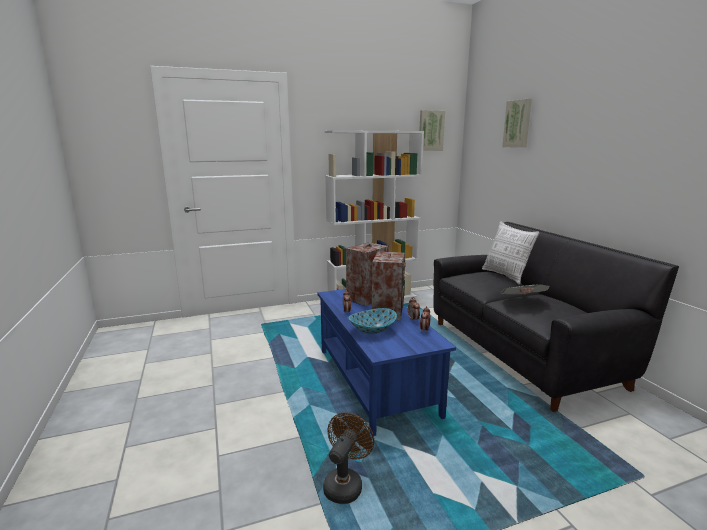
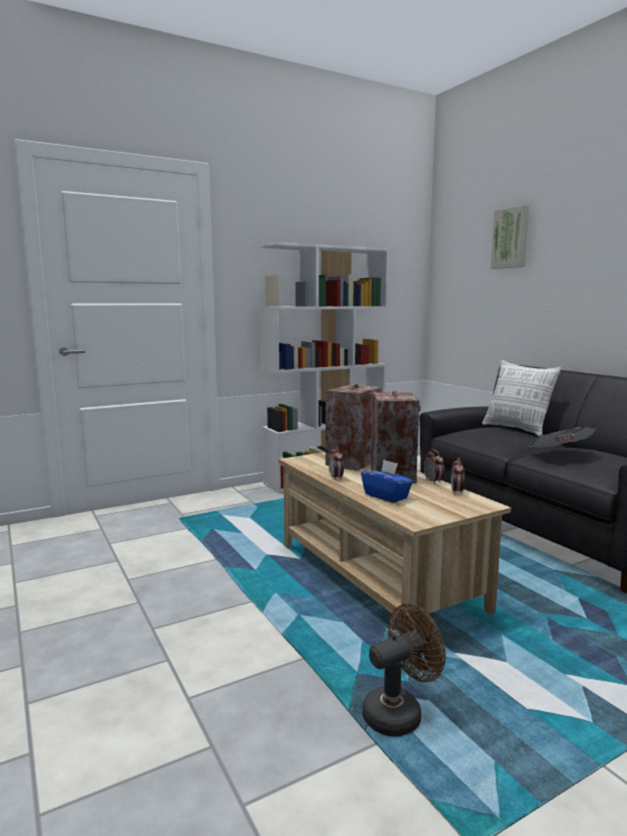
camera: 10 degrees left, 5 degrees down
(345, 483) = (399, 712): brown fan -> brown fan turned 45 degrees clockwise
(372, 330) = (386, 496): bowl -> blue tissue box
(375, 380) = (377, 576): blue coffee table -> beige coffee table
(430, 130) = (391, 251): picture -> none

